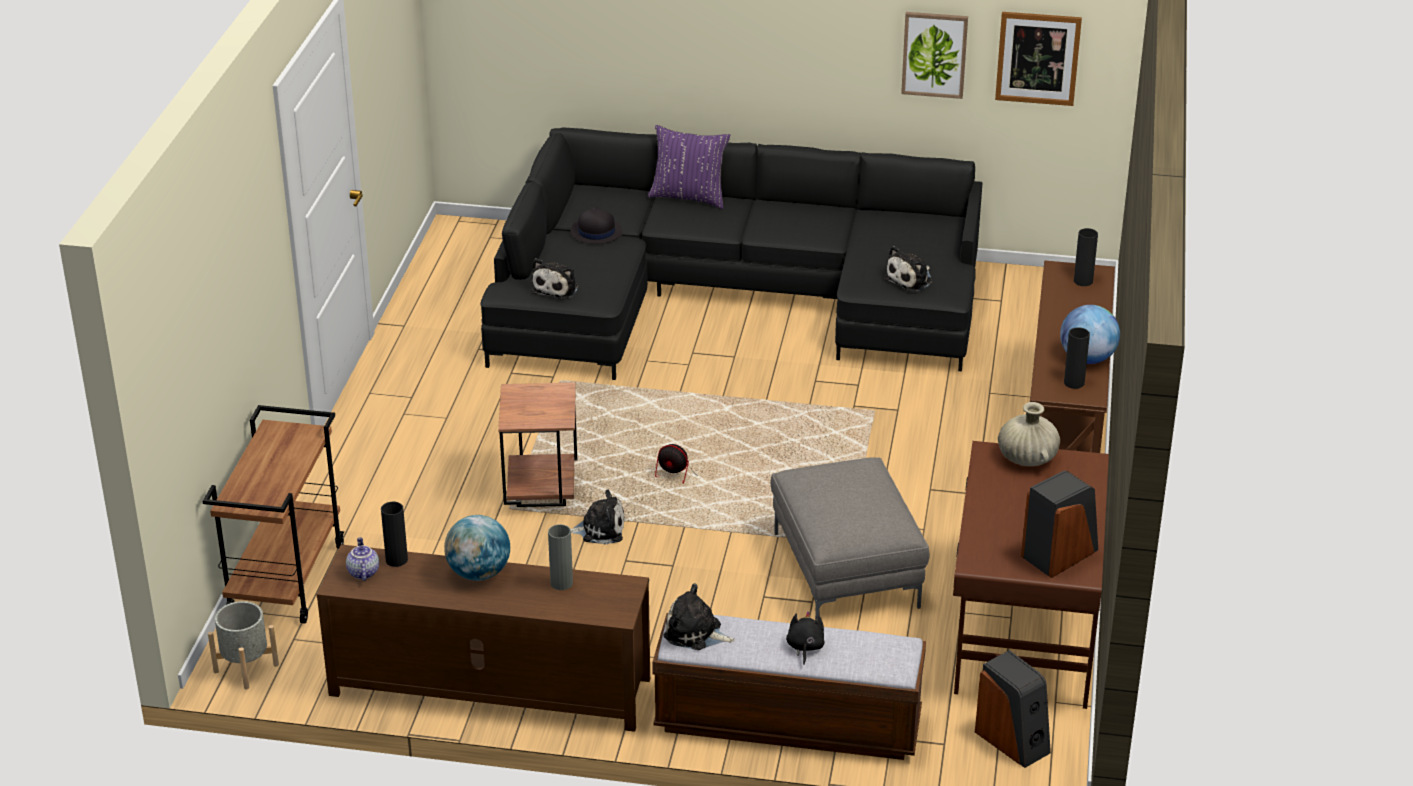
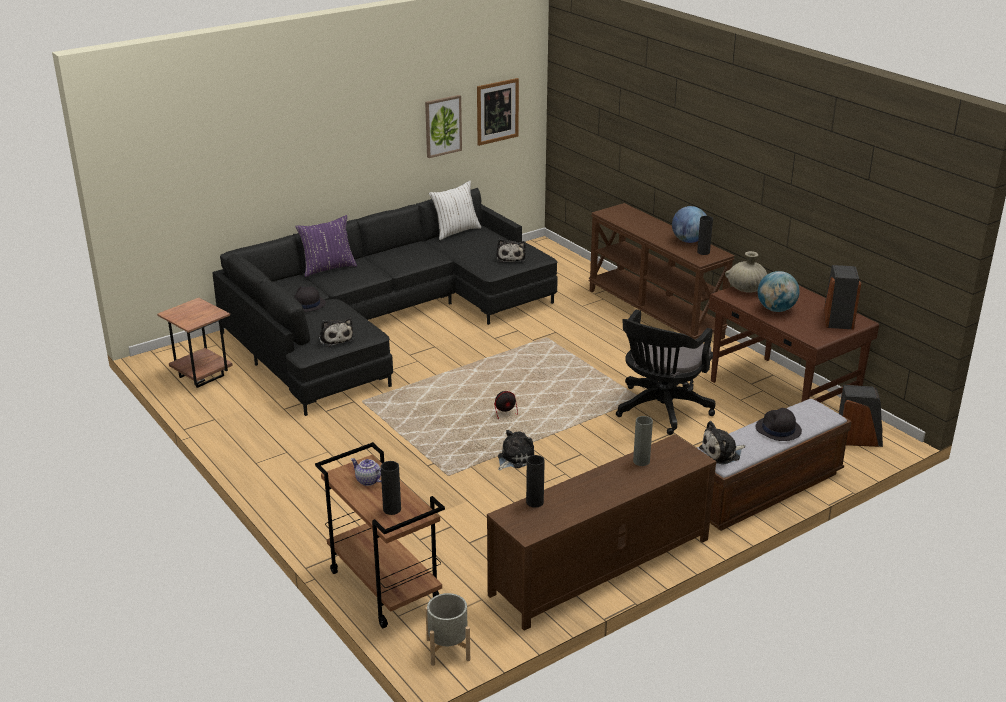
camera: 45 degrees left, 5 degrees down
(362, 572) = (528, 520): teapot -> teapot (367, 481)
(478, 573) = (591, 482): globe -> globe (776, 309)
(540, 494) = (452, 459): brown side table -> brown side table (201, 377)
(805, 647) = (778, 430): black plush toy -> black hat
(844, 570) = (660, 411): grey ottoman -> black office chair
(910, 213) = (455, 231): none -> white pillow
(1083, 281) = (624, 213): black vase -> black vase (392, 509)

